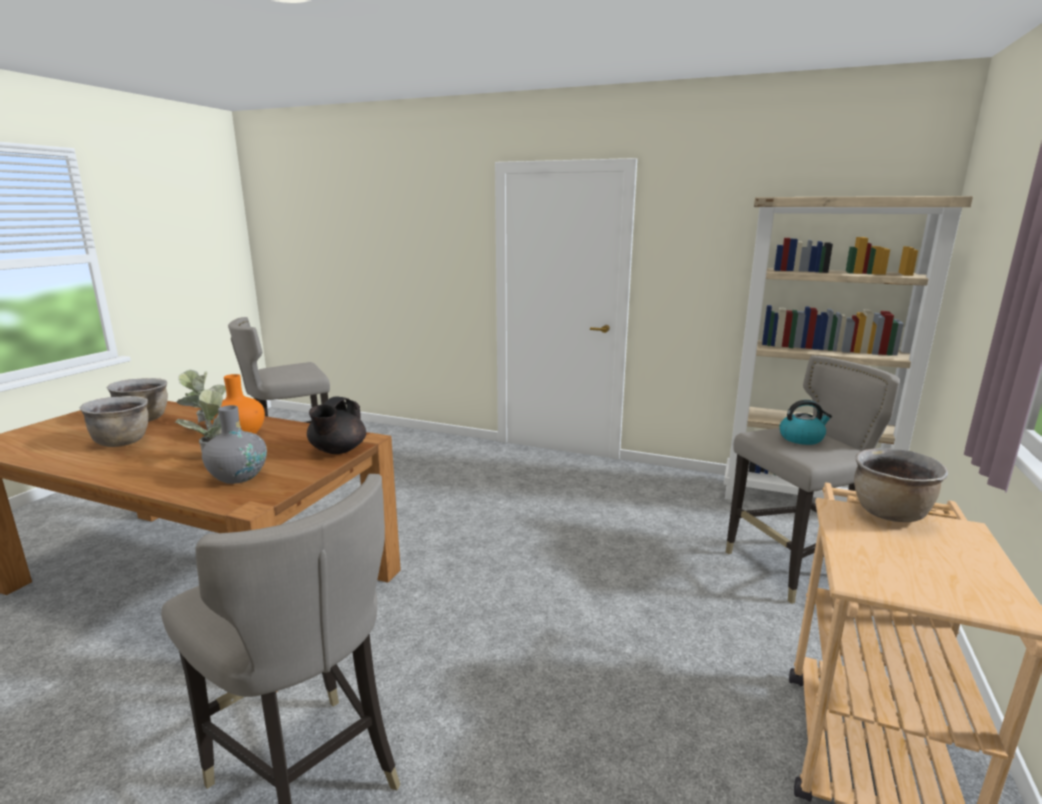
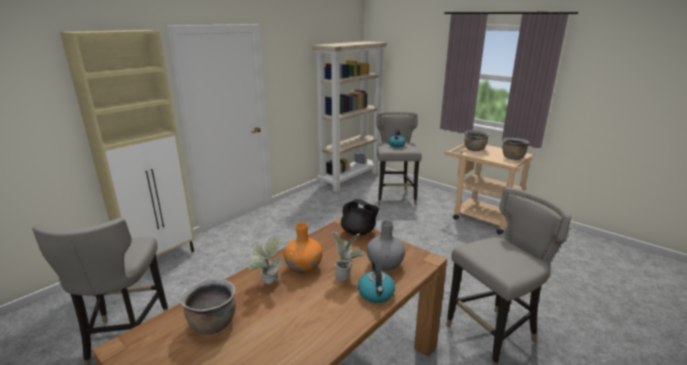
camera: 70 degrees left, 5 degrees up
(122, 442) = (276, 327): brown cooking pot -> brown cooking pot (512, 158)
(163, 479) = (376, 294): none -> kettle
(430, 439) = (161, 259): none -> beige cabinet

